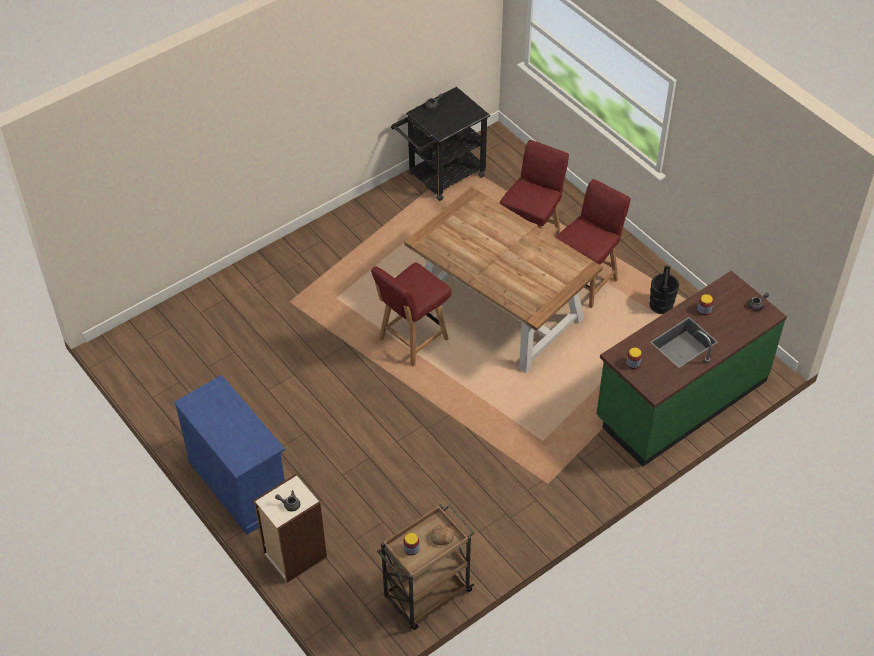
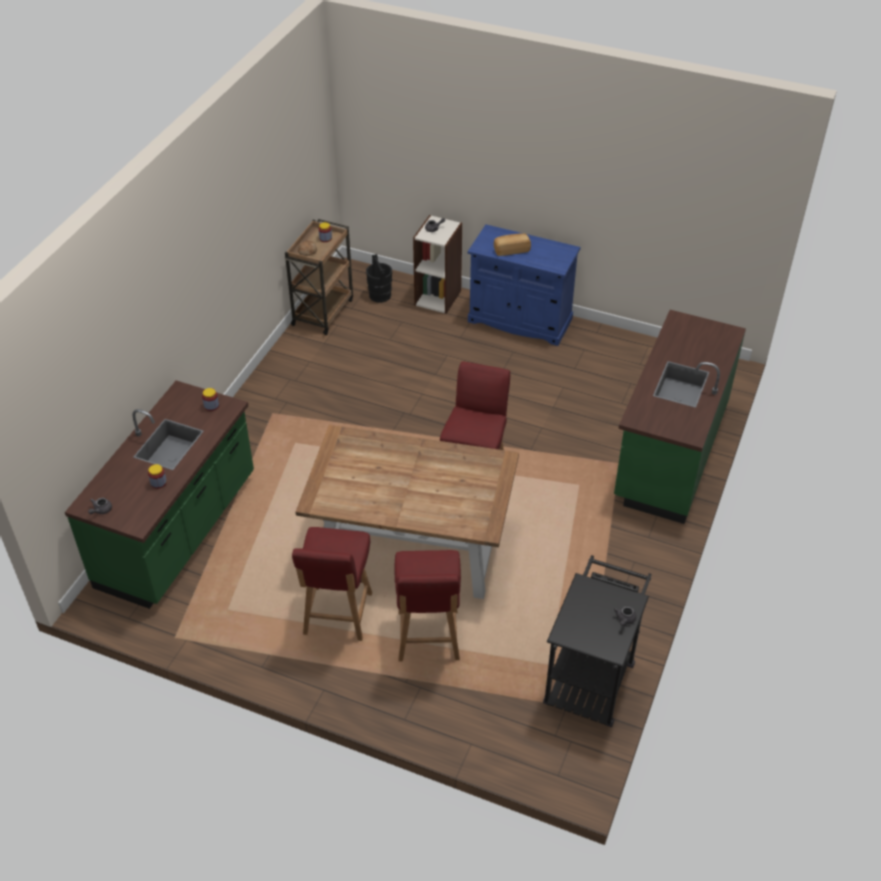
camera: 150 degrees right, 5 degrees down
(240, 293) = (669, 452): none -> green counter
(242, 428) = (511, 250): none -> bread
(661, 305) = (239, 624): black bucket -> black bucket (380, 295)

